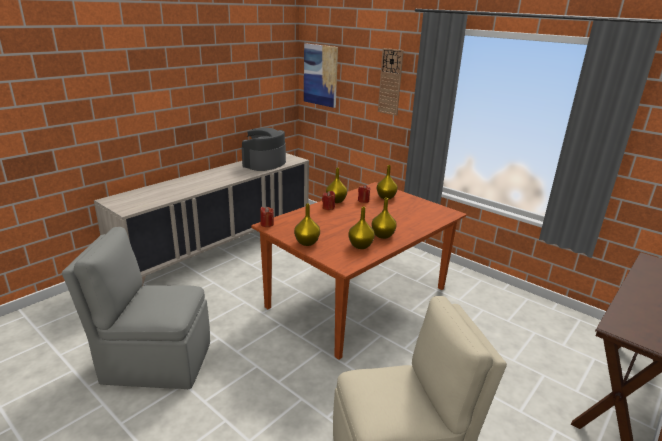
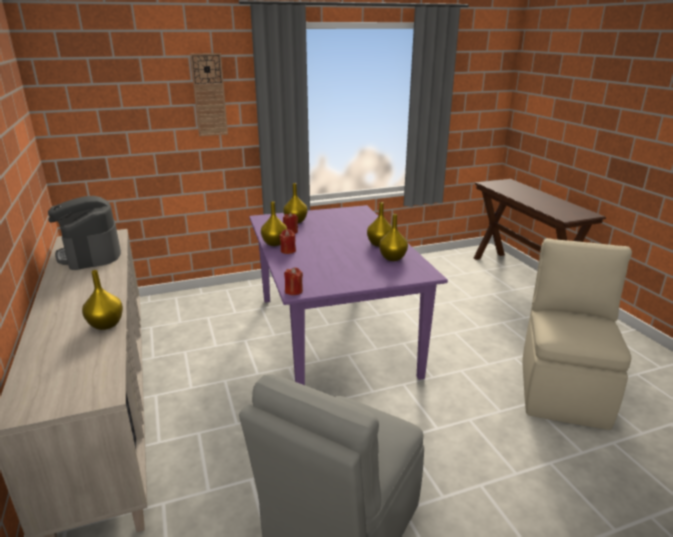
camera: 60 degrees left, 0 degrees up
(307, 243) = (363, 280): yellow vase -> yellow vase (106, 325)
(320, 75) = (82, 106): picture -> none
(358, 297) = (333, 334): brown dining table -> purple dining table

